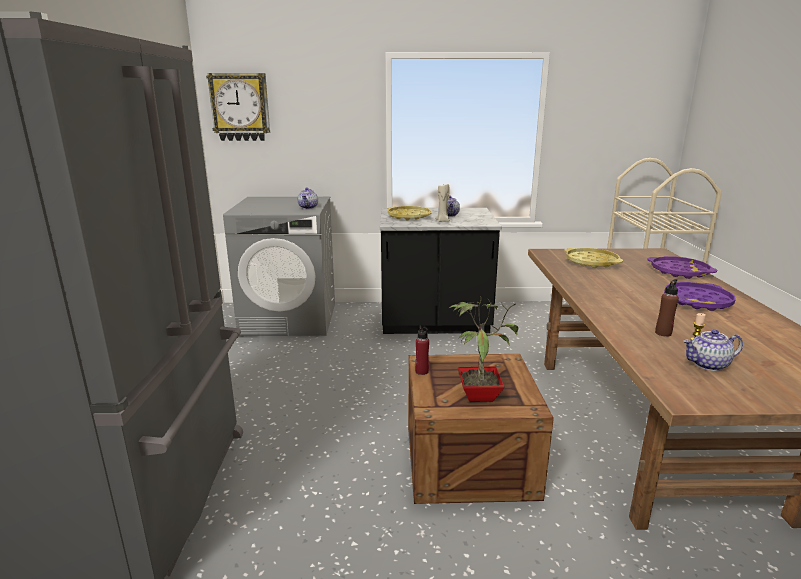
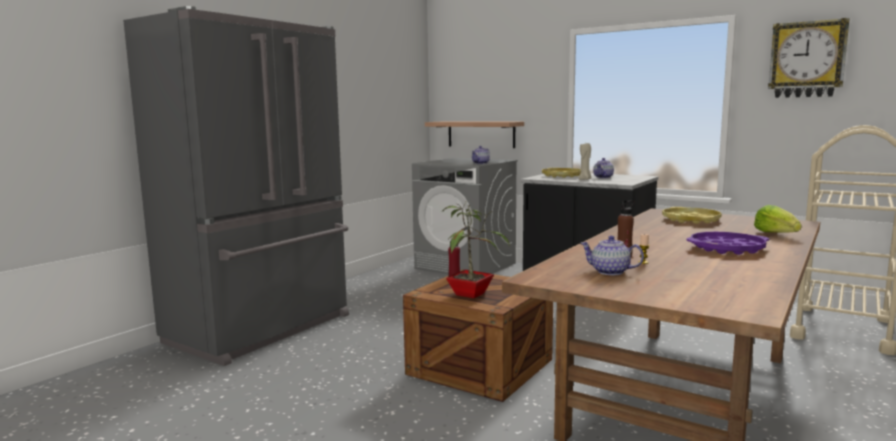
camera: 35 degrees right, 10 degrees down
(240, 107) = (455, 83): wall clock -> wall clock (807, 59)
(280, 168) = (481, 134): none -> shelf
(679, 272) = (775, 234): purple tray -> lettuce

